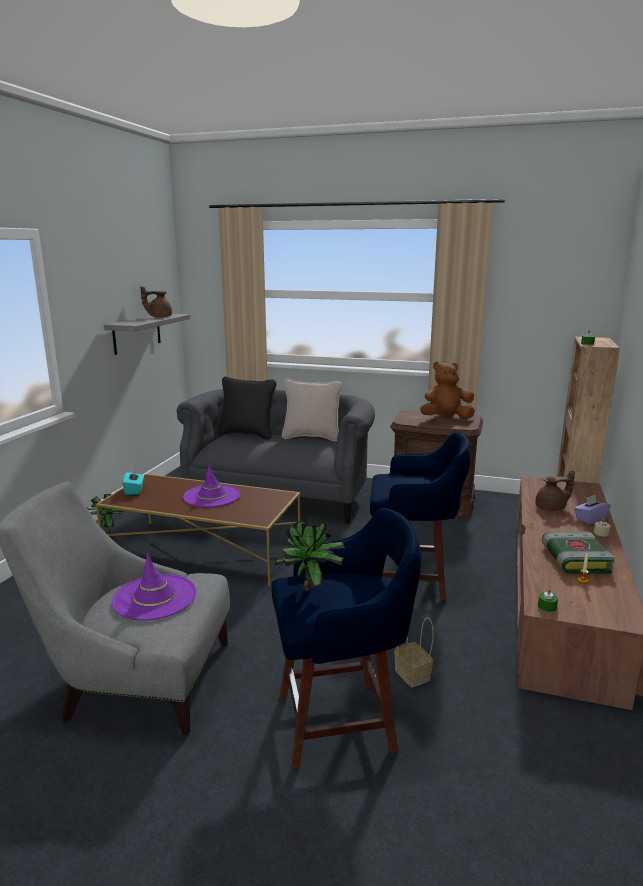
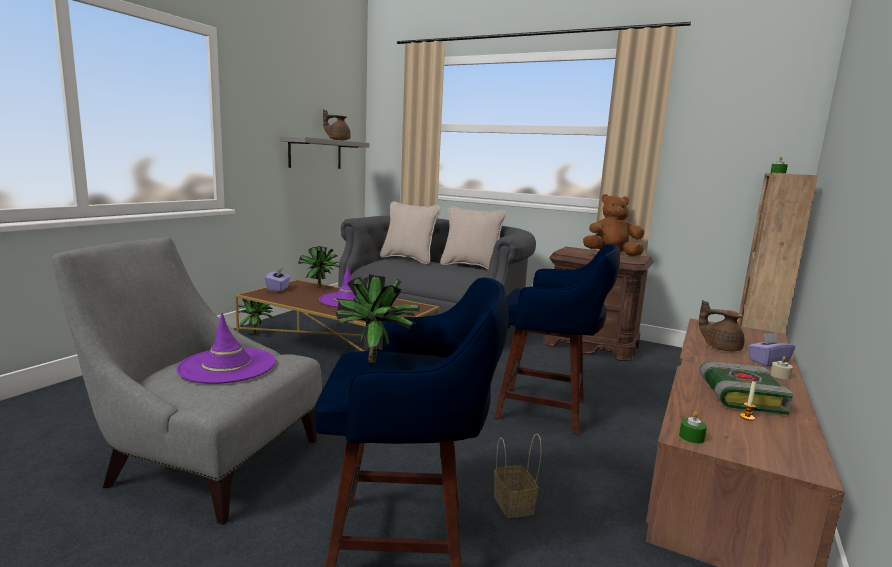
camera: 10 degrees right, 5 degrees down
(134, 490) = (278, 289): turquoise tissue box -> purple tissue box
(175, 482) = (320, 288): none -> potted plant
(247, 434) = (408, 259): black pillow -> beige pillow
(551, 508) = (720, 347): brown teapot -> brown teapot turned 150 degrees counterclockwise

